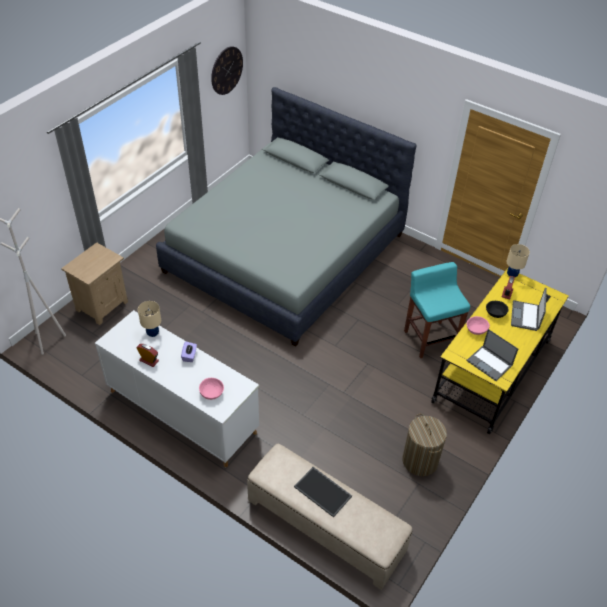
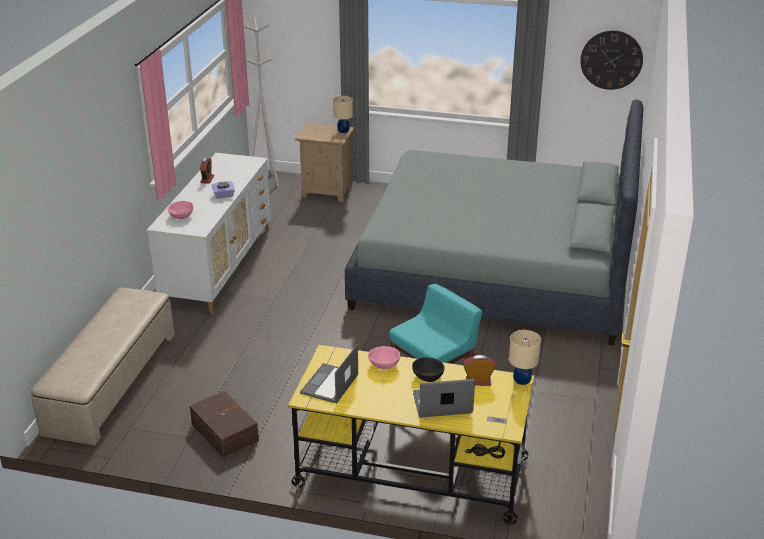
camera: 70 degrees right, 15 degrees down
(153, 333) = (243, 173): beige table lamp -> beige table lamp (344, 131)
(323, 491) = (114, 332): tray -> none
(420, 461) = (224, 433): laundry basket -> brown storage box

